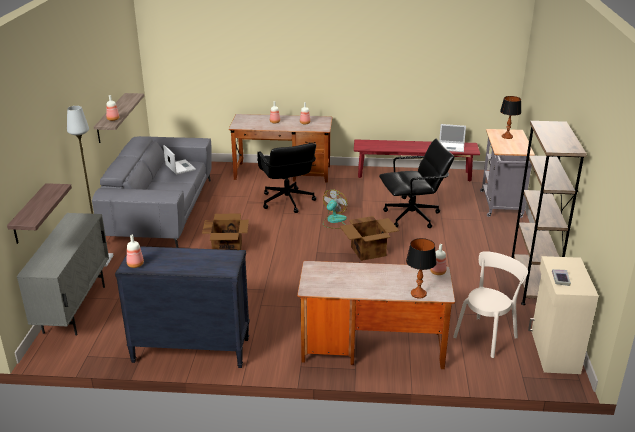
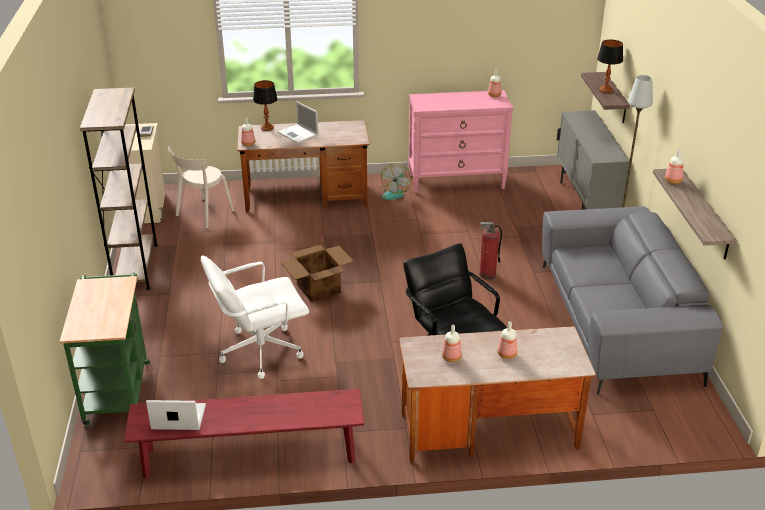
camera: 170 degrees right, 5 degrees up
(180, 167) = (613, 305): laptop -> laptop (298, 134)
(190, 350) = (456, 181): black dresser -> pink dresser
(227, 249) = (487, 274): cardboard box -> fire extinguisher
(334, 221) = (370, 330): fan -> fan (395, 193)
(413, 217) = (259, 351): black office chair -> white office chair
(502, 206) = (118, 388): grey cart -> green cart
(507, 136) = (97, 317): table lamp -> table lamp (605, 90)

